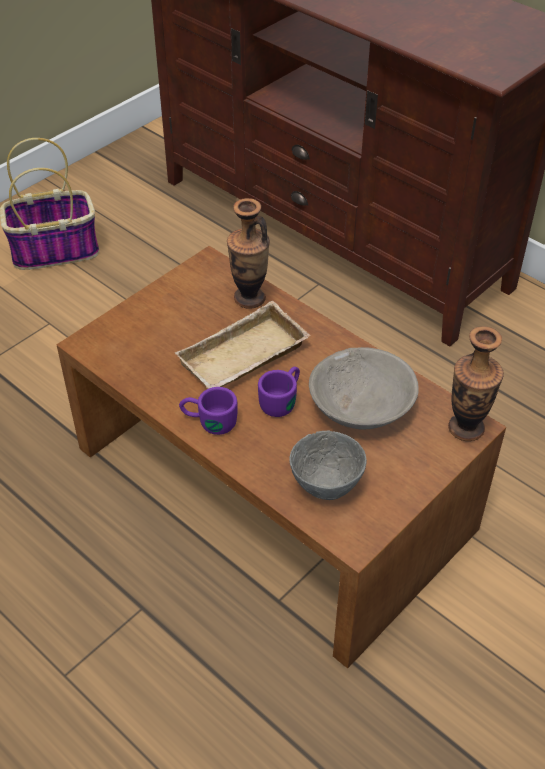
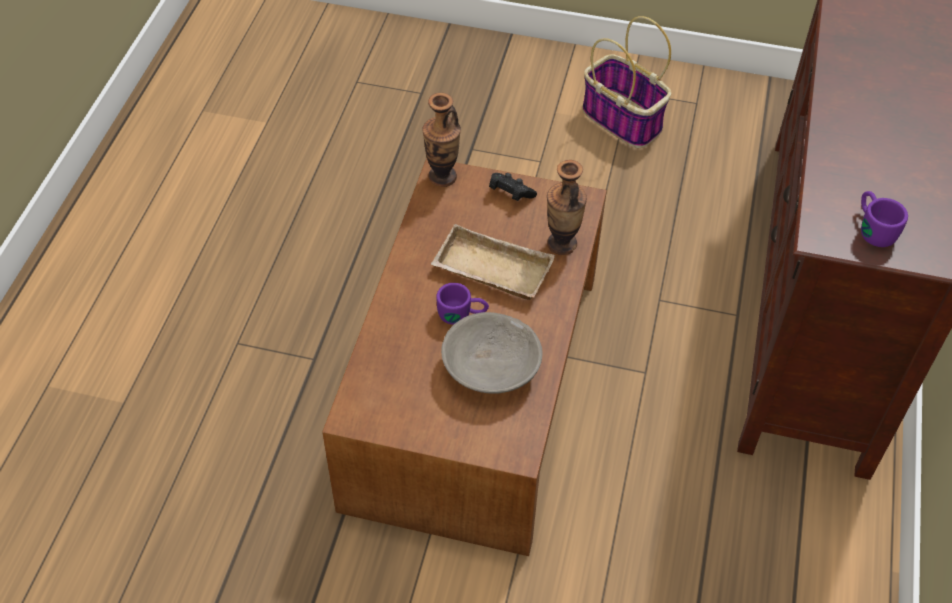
camera: 60 degrees right, 5 degrees up
(159, 306) = (510, 194): none -> black game controller
(208, 421) = (409, 280): purple mug -> purple mug (873, 228)
(327, 487) = (390, 379): grey bowl -> none
(466, 428) = (514, 449): vase -> vase (442, 177)

